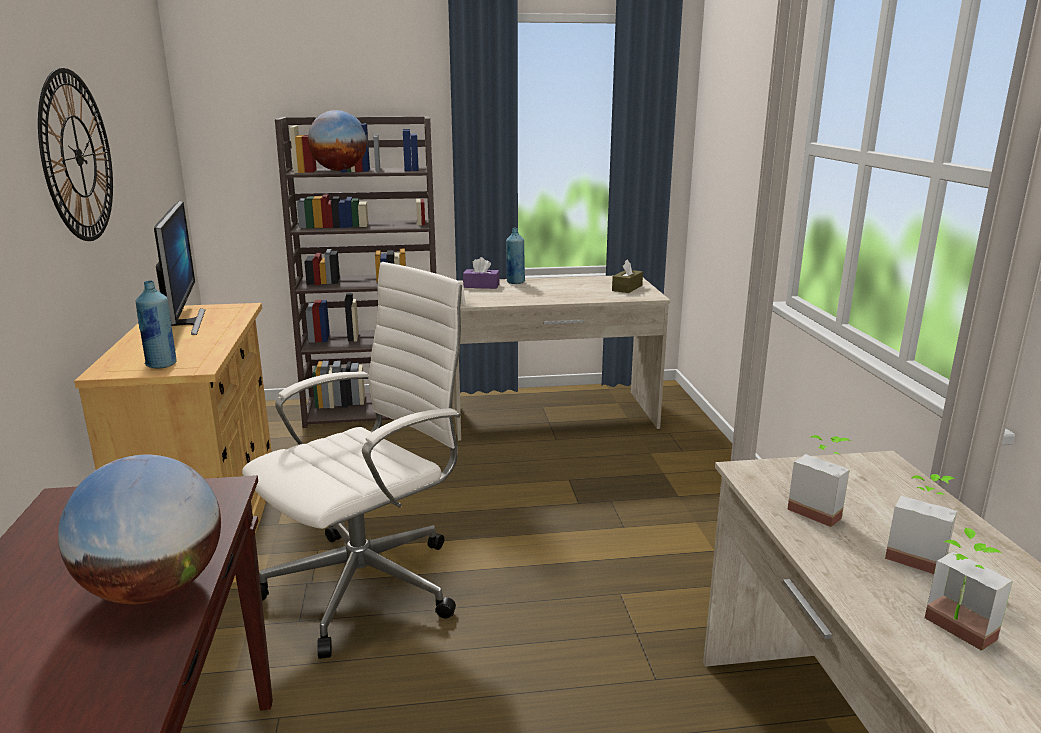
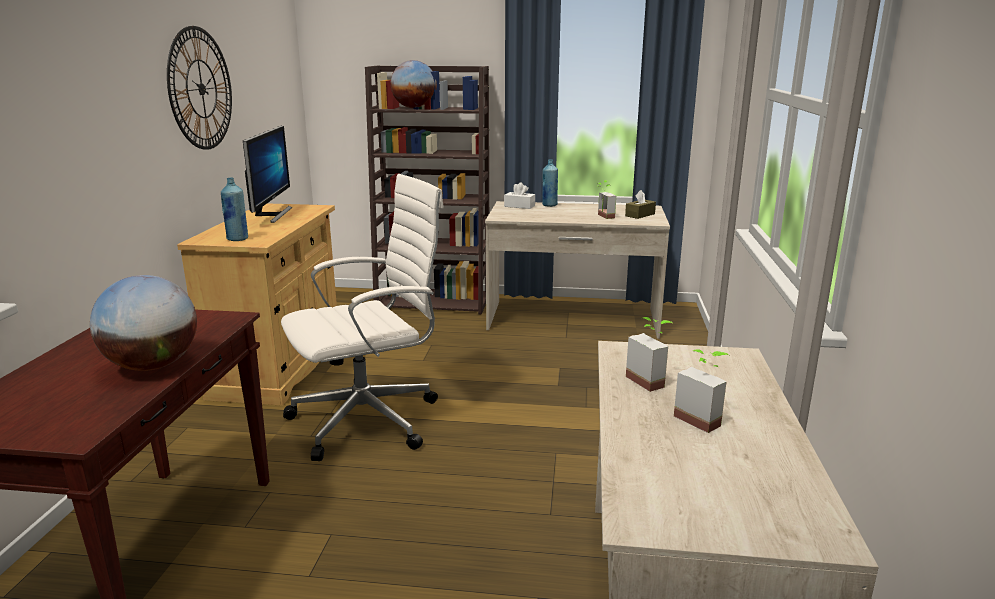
camera: 15 degrees right, 0 degrees up
(481, 286) = (519, 206): purple tissue box -> white tissue box
(953, 633) = (679, 467): potted plant -> potted plant (602, 216)

